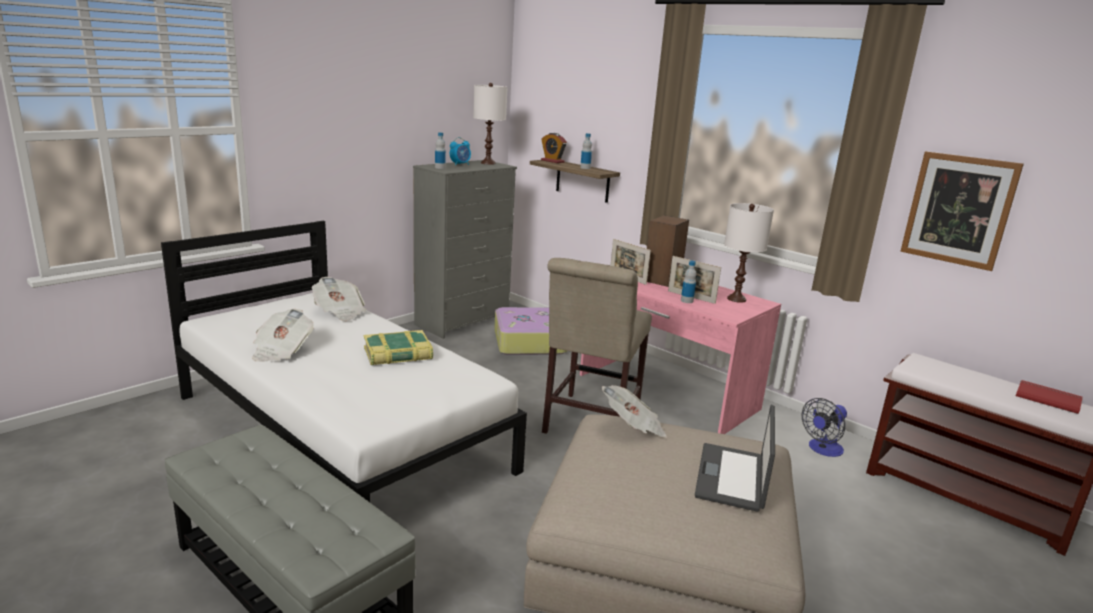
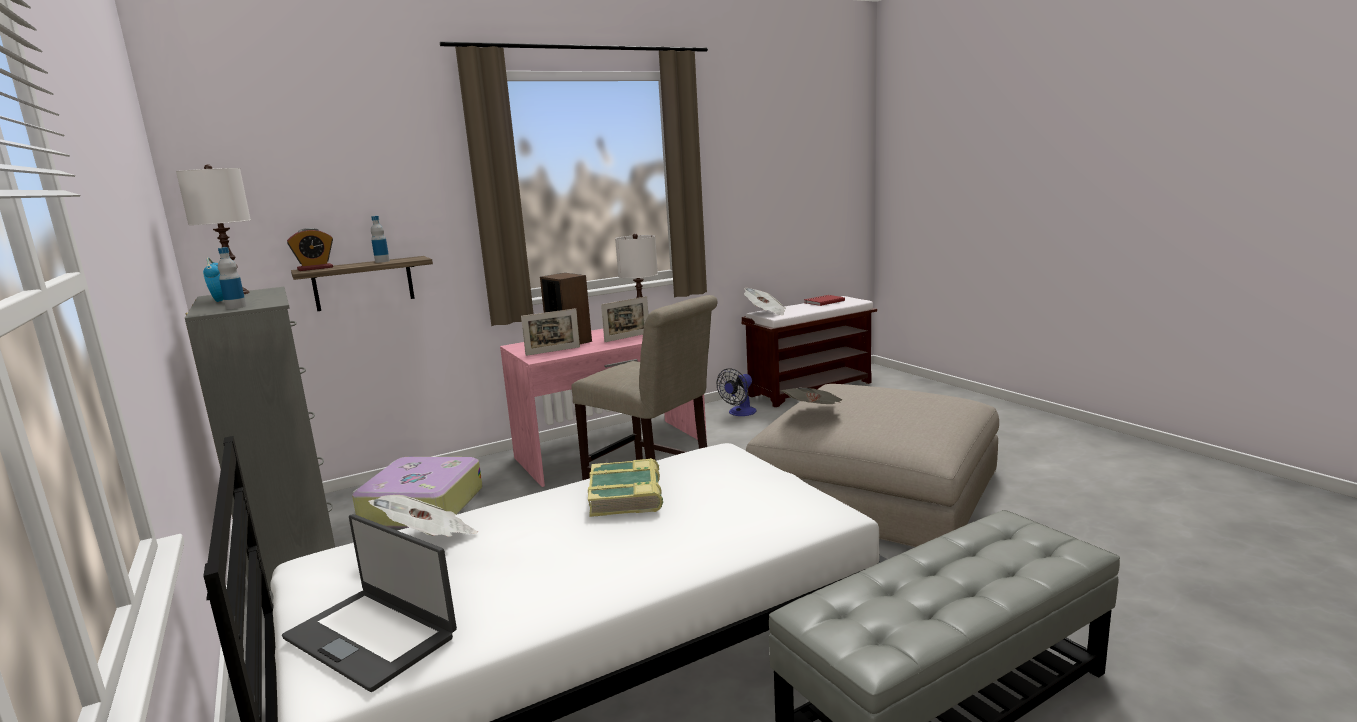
camera: 70 degrees left, 5 degrees down
(281, 351) = (563, 584): newspaper -> newspaper (766, 313)
(687, 301) = (636, 339): bottle -> none
(733, 477) = (893, 392): laptop -> laptop (372, 636)
(822, 449) = (739, 413): fan -> fan turned 60 degrees clockwise
(958, 210) = (739, 201): picture -> none

